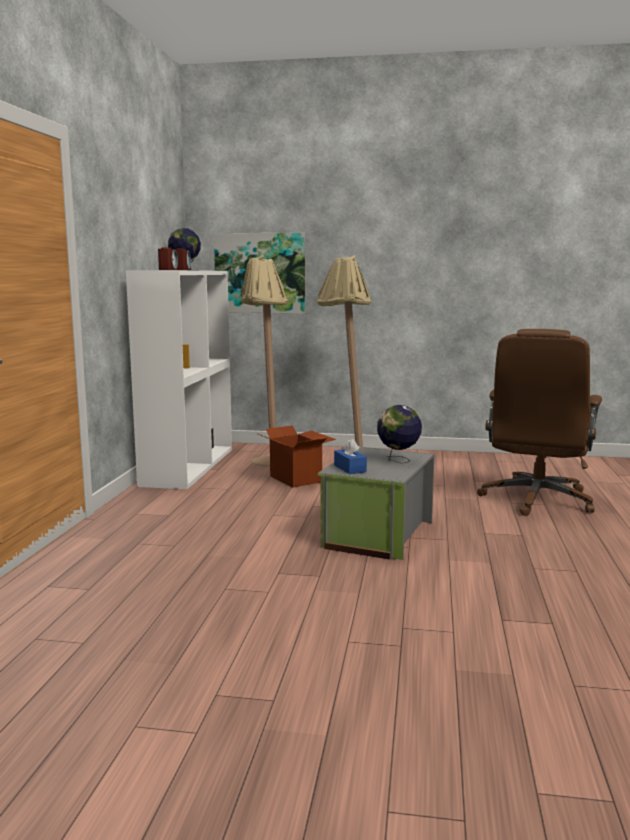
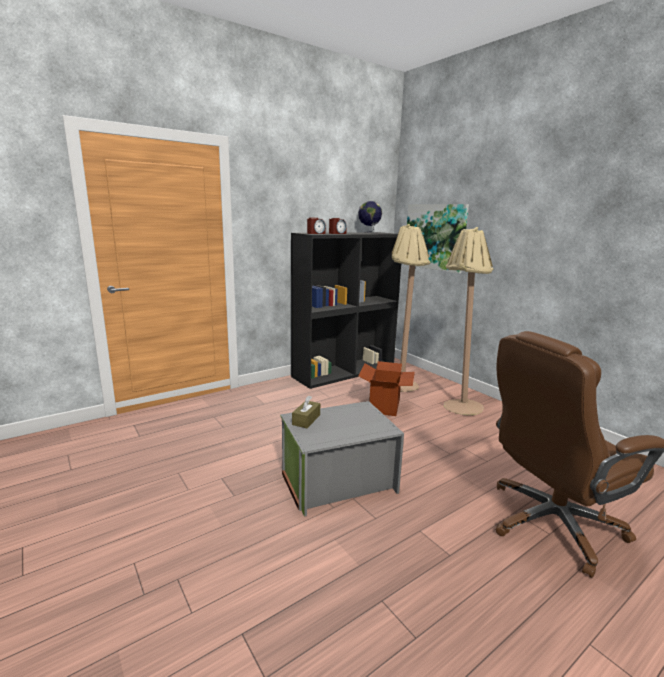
camera: 45 degrees right, 5 degrees up
(188, 466) = (344, 371): white bookcase -> black bookcase
(350, 468) = (306, 420): blue tissue box -> brown tissue box
(398, 460) = (357, 428): globe -> none

